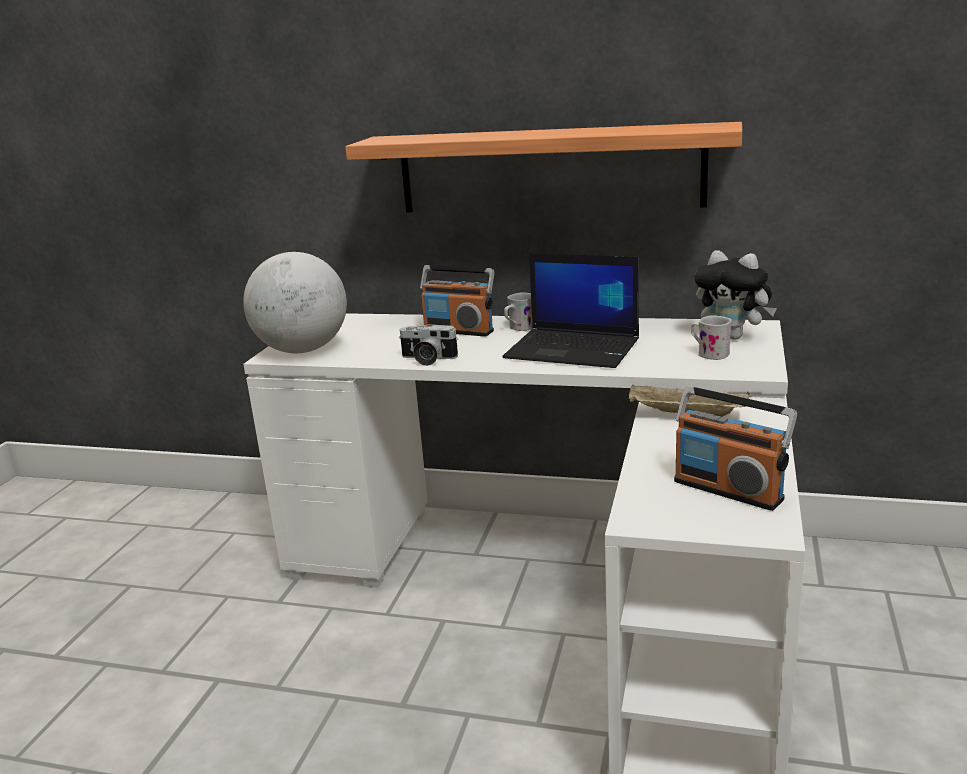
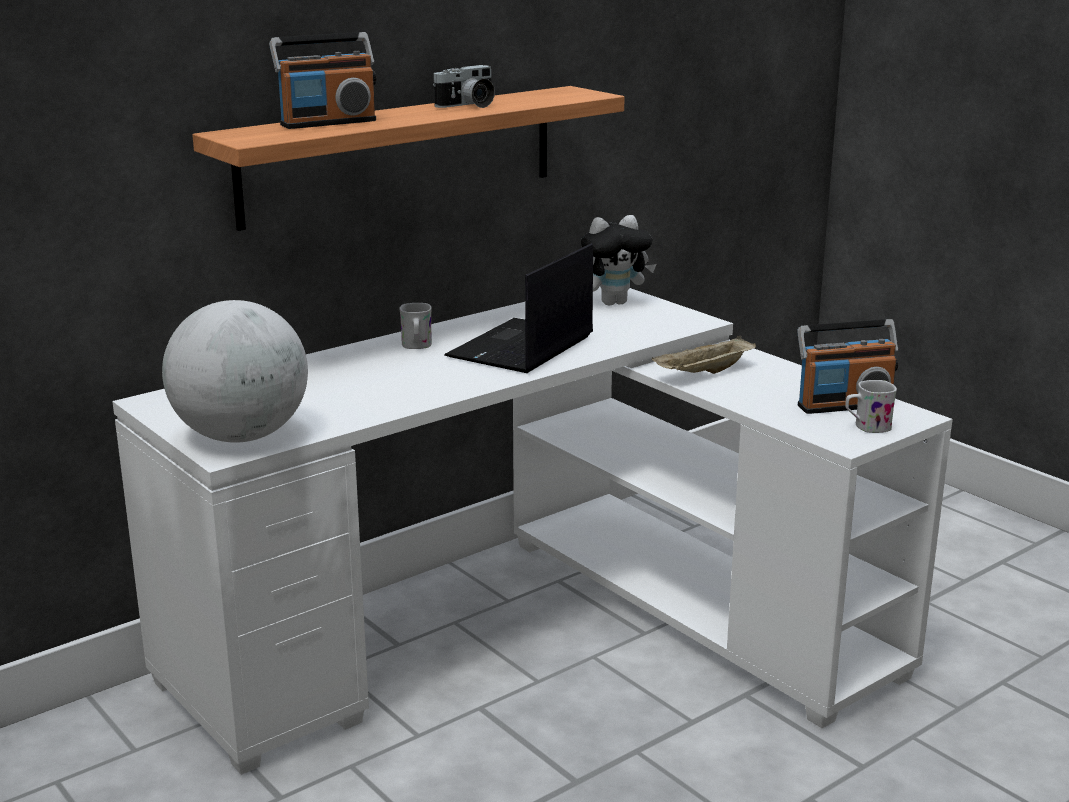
camera: 55 degrees left, 0 degrees up
(427, 359) = (414, 398): camera -> camera (468, 105)
(459, 330) = (361, 366): radio -> radio (328, 123)
(574, 349) = (521, 348): laptop -> laptop turned 150 degrees clockwise
(709, 354) = (632, 320): white mug -> white mug (866, 427)

